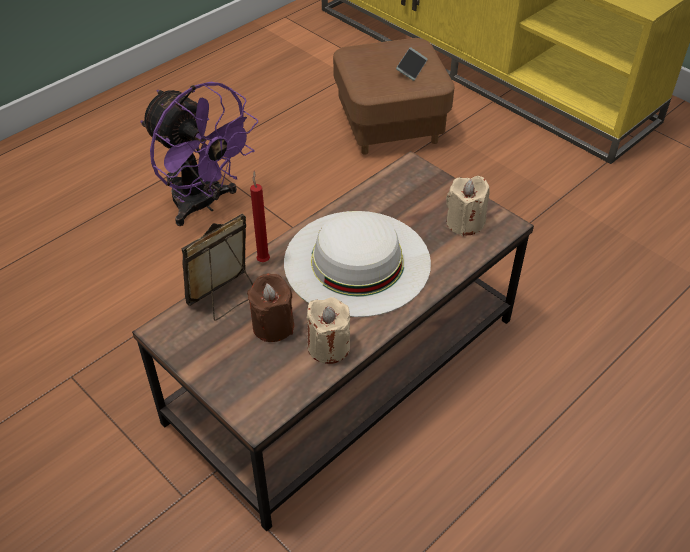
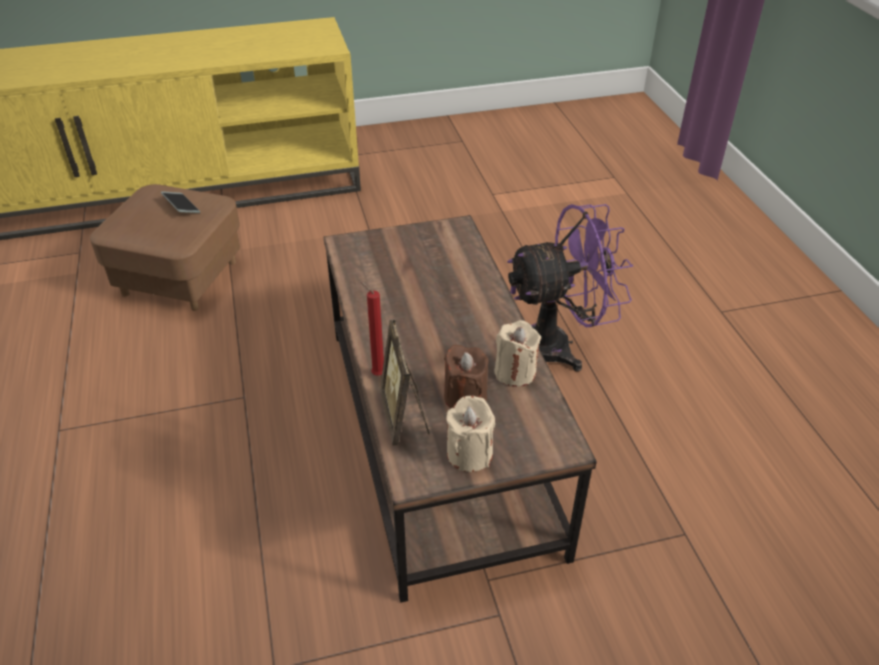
camera: 60 degrees left, 5 degrees down
(203, 204) = (134, 453): purple fan -> purple fan (558, 345)
(357, 261) = (430, 318): white hat -> none
(465, 223) = (438, 244): beige candle -> beige candle (469, 454)

